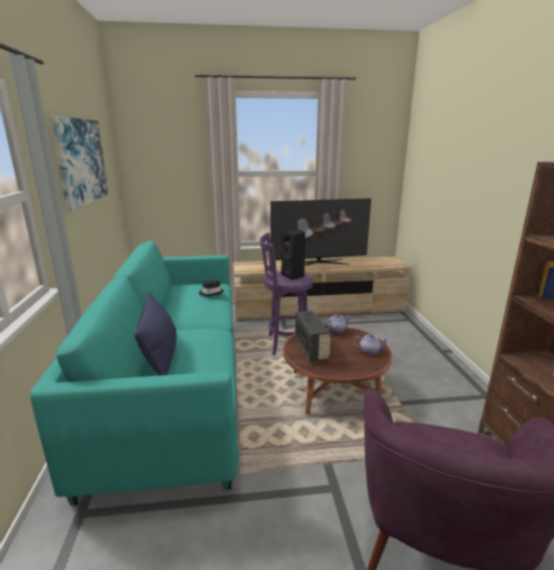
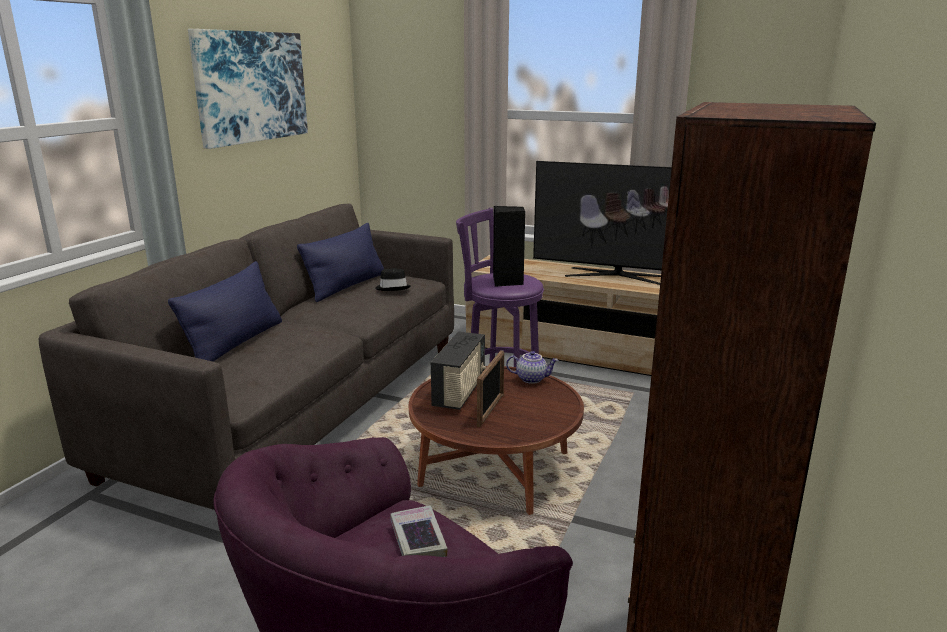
camera: 30 degrees right, 0 degrees up
(174, 388) = (301, 406): turquoise sofa -> grey sofa
(177, 298) = (347, 286): none -> blue pillow
(340, 354) = (491, 410): none -> picture frame
(369, 351) = (541, 418): teapot -> none
(452, 443) = (418, 539): none -> book

